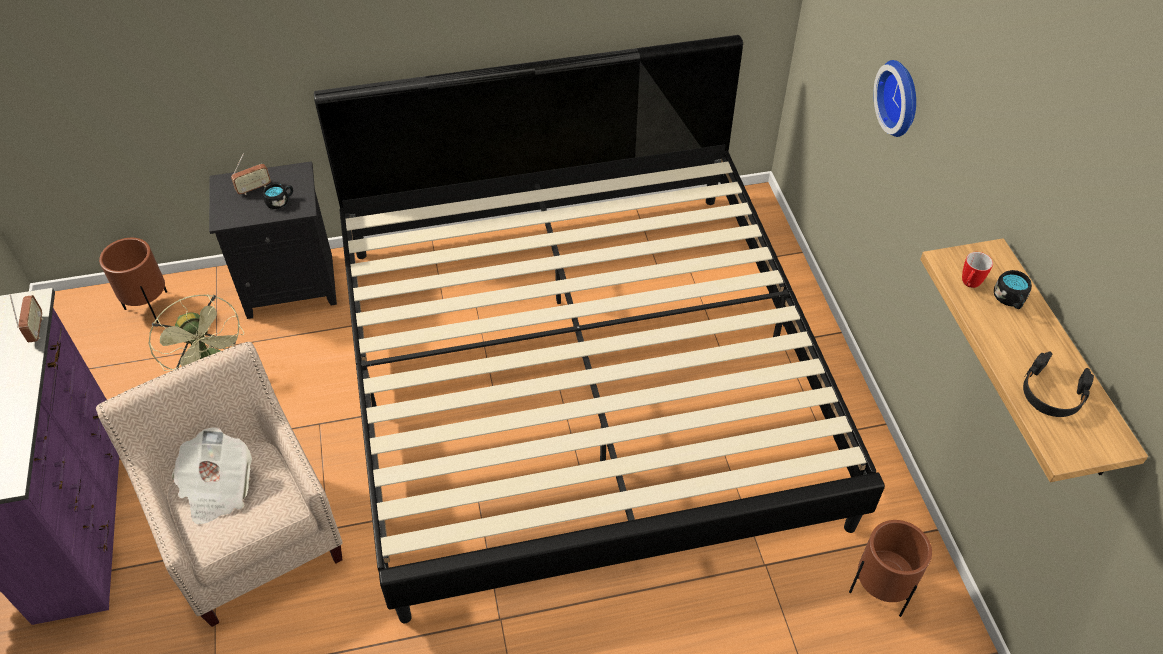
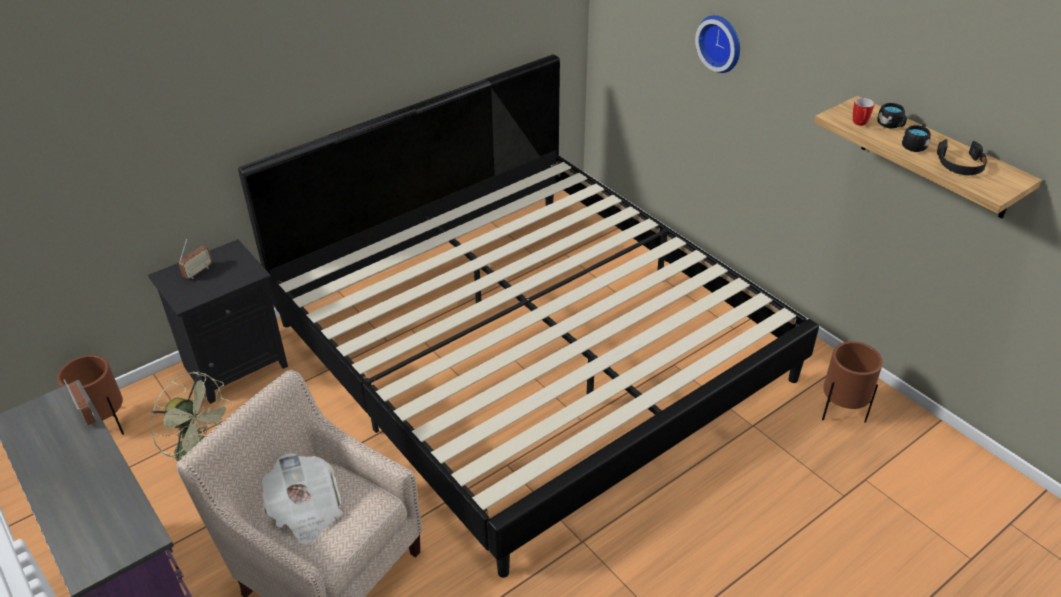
camera: 25 degrees left, 10 degrees down
(280, 201) = (230, 274): black mug -> black mug (915, 145)

